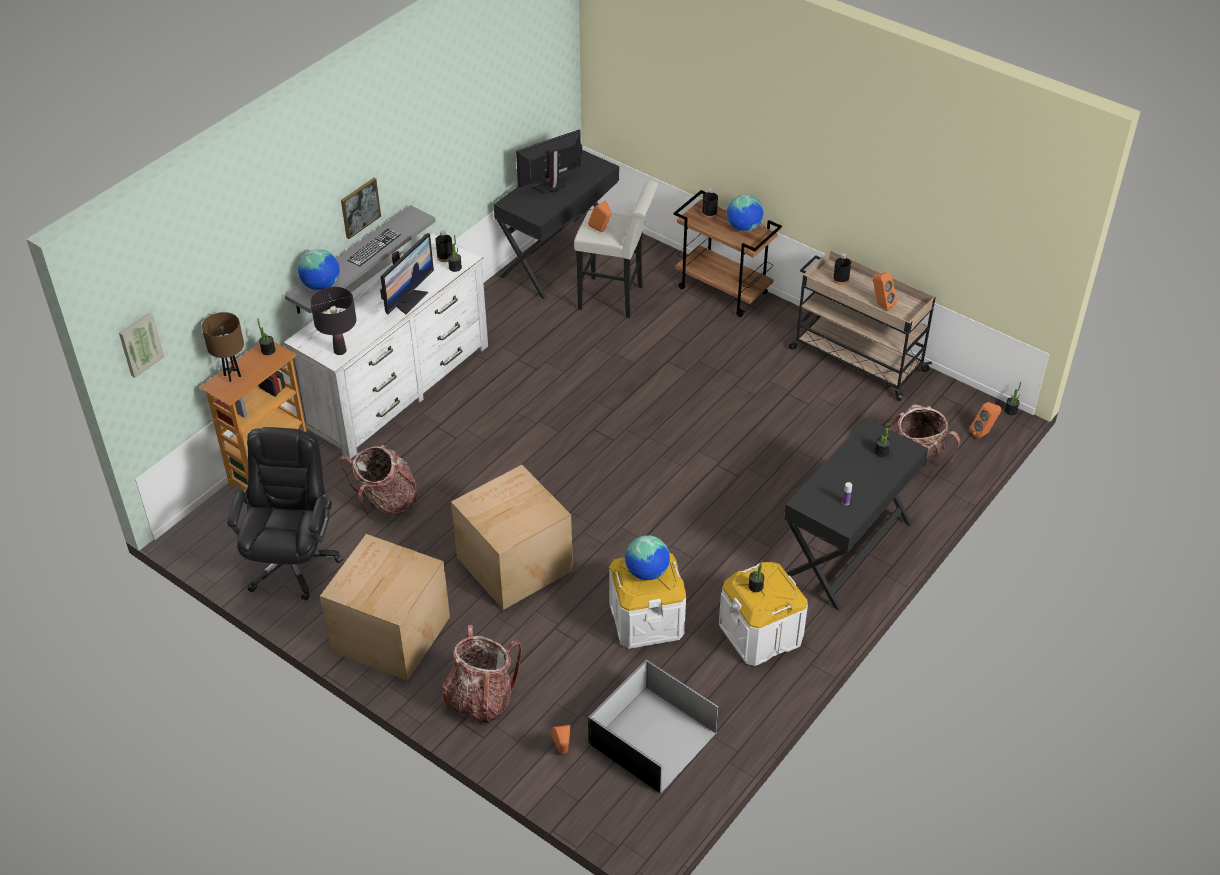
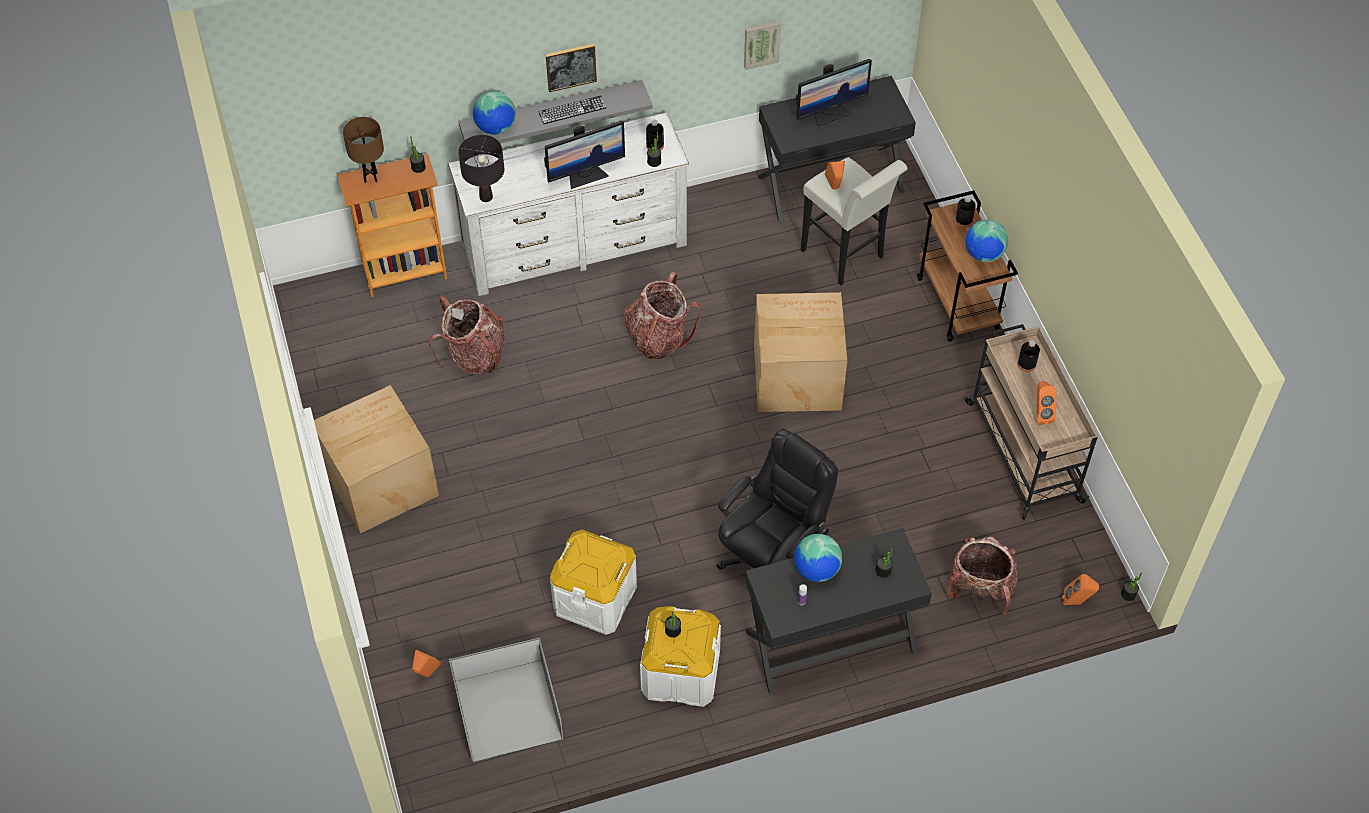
camera: 35 degrees right, 10 degrees up
(140, 344) = (273, 120): picture -> picture (761, 43)
(293, 562) = (357, 369): black office chair -> black office chair (772, 559)
(480, 699) = (402, 586): backpack -> backpack (658, 338)
(512, 564) = (529, 476): cardboard box -> cardboard box (795, 376)
(551, 186) = (830, 113): monitor -> monitor turned 150 degrees clockwise
(647, 572) = (592, 559): globe -> globe (816, 570)

